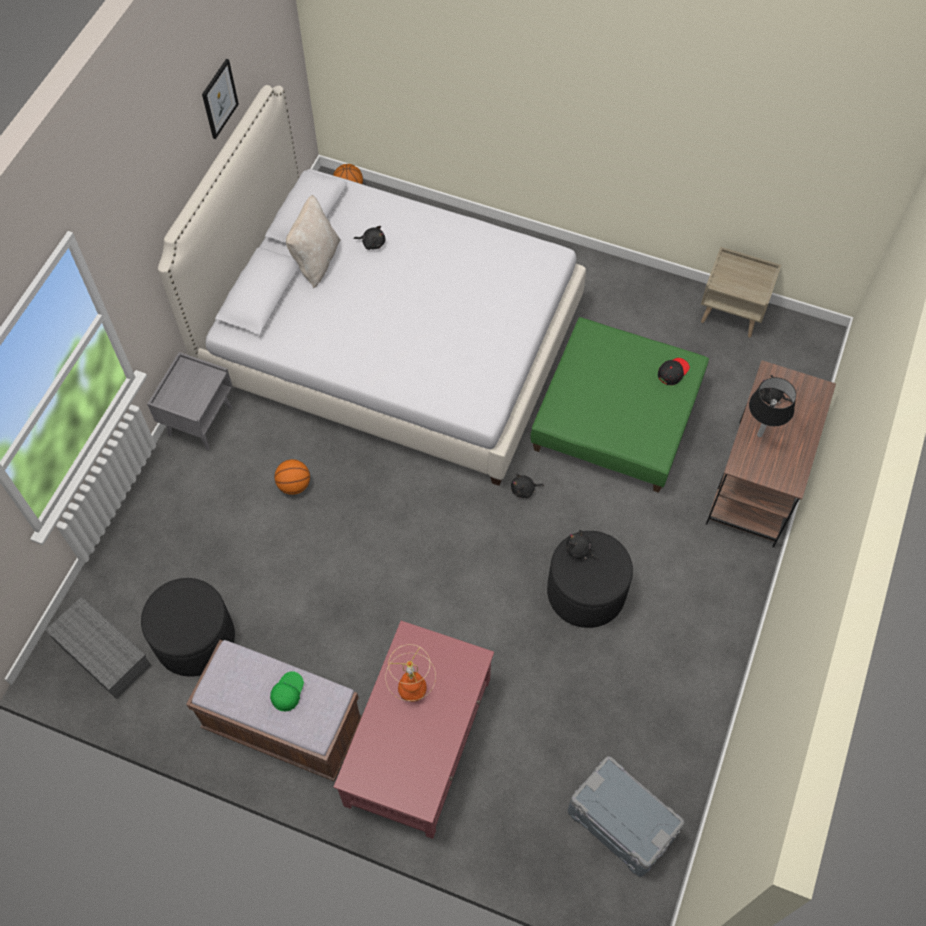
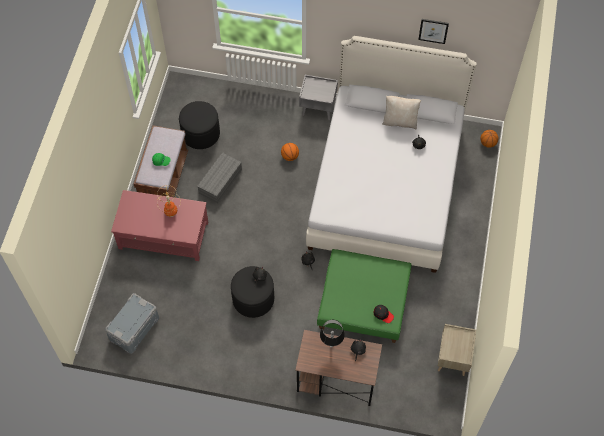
camera: 80 degrees right, 0 degrees up
(101, 653) = (188, 99): grey storage box -> grey storage box (220, 181)

